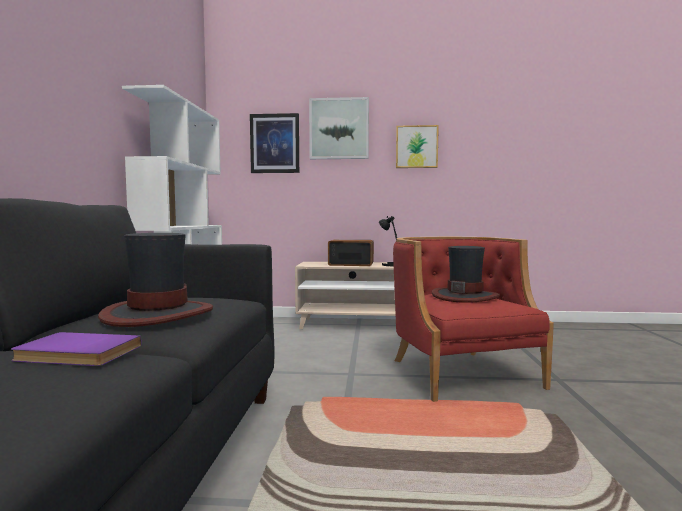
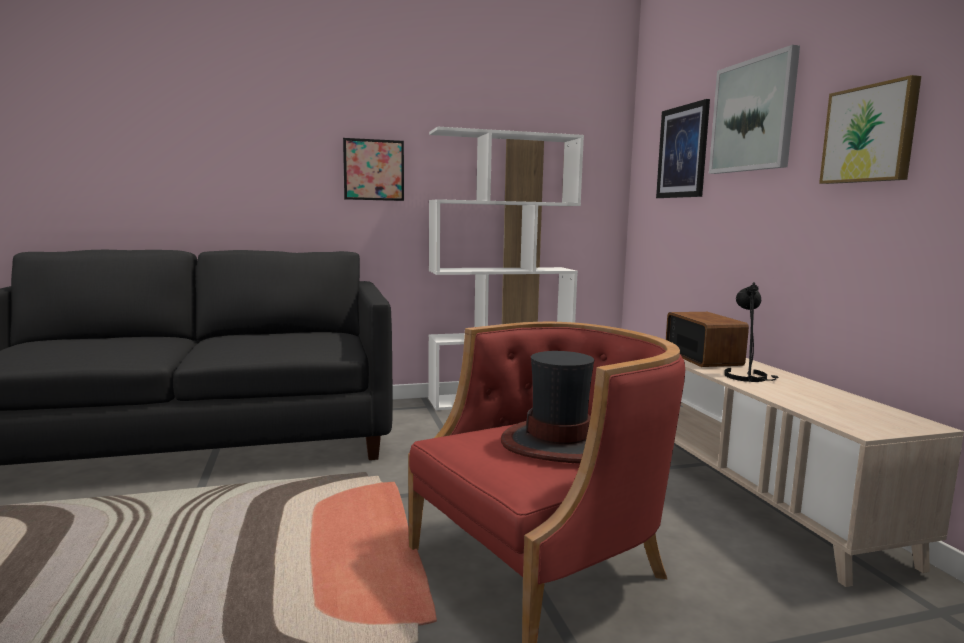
camera: 70 degrees right, 5 degrees up
(76, 354) = (144, 345): purple book -> none
(81, 113) = (374, 170): none -> picture
(158, 314) = (253, 341): hat -> none

